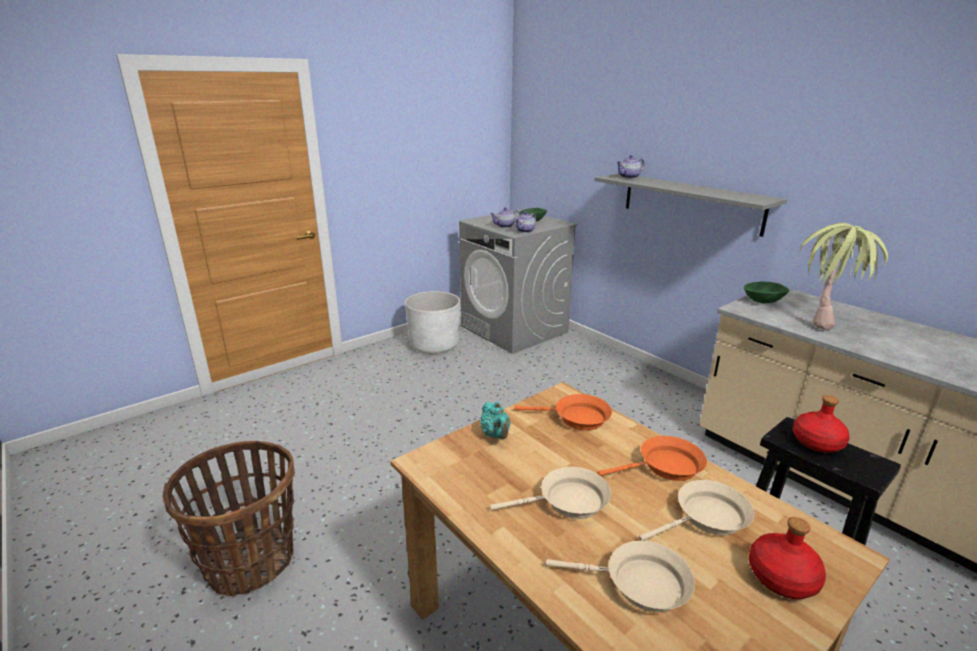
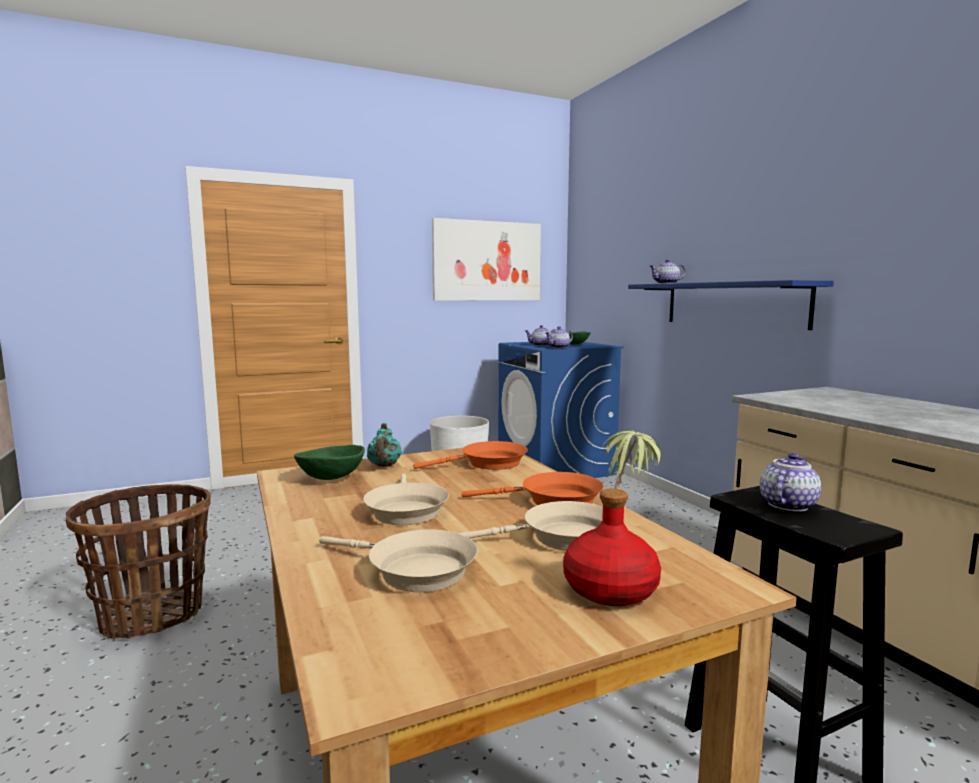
camera: 15 degrees right, 15 degrees down
(442, 137) = (487, 261): none -> picture
(514, 329) = (555, 468): grey washing machine -> blue washing machine
(568, 502) = (405, 510): beige frying pan -> beige frying pan turned 75 degrees clockwise
(577, 418) = (488, 463): orange frying pan -> orange frying pan turned 45 degrees counterclockwise
(690, 203) = (733, 304): grey shelf -> blue shelf
(762, 302) = (797, 394): green bowl -> green bowl (331, 478)
(816, 442) = (786, 505): red bottle -> teapot
(825, 320) = (871, 407): potted plant -> potted plant (630, 510)

